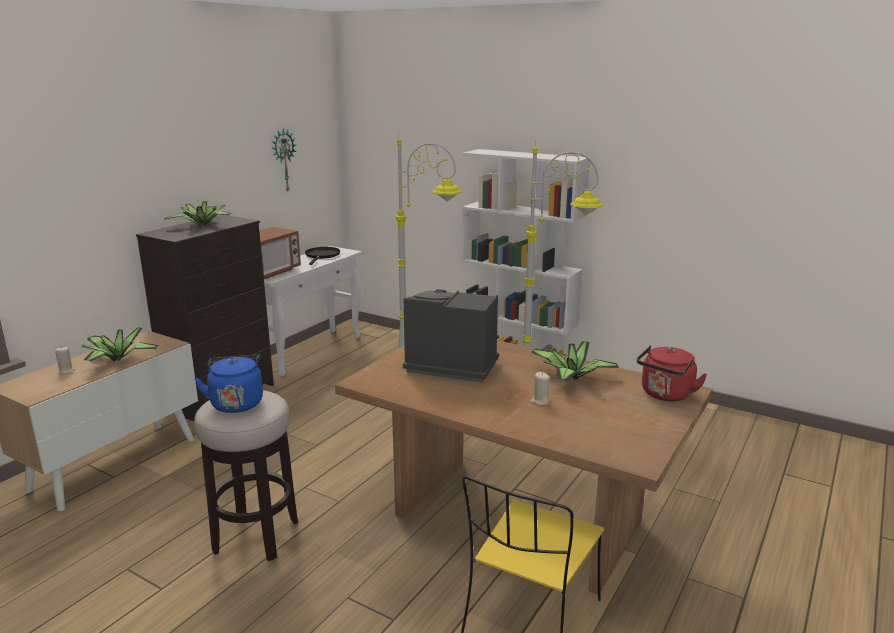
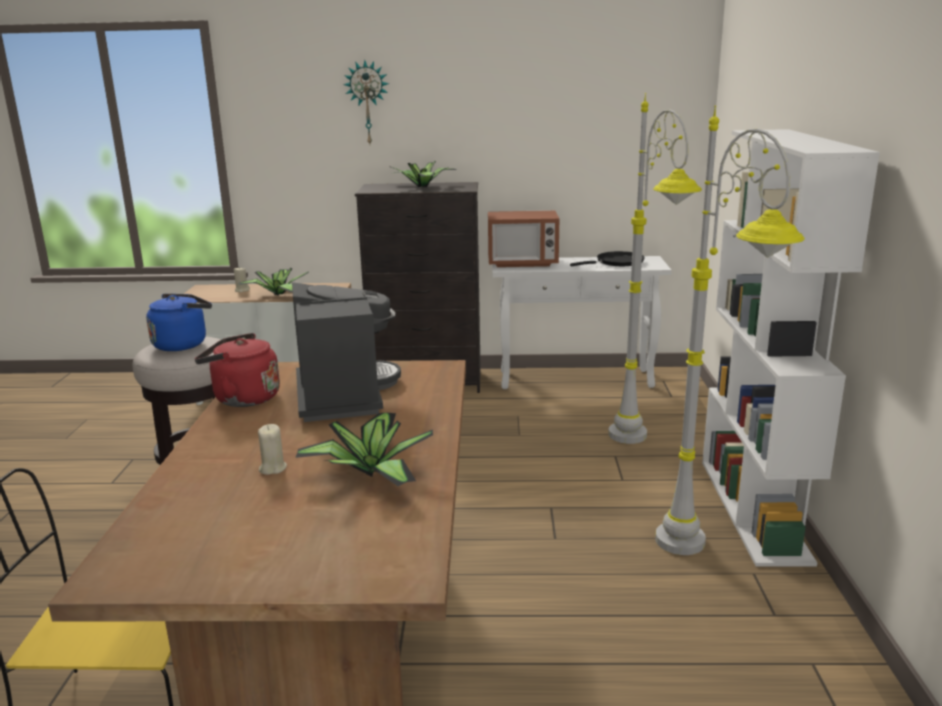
camera: 60 degrees right, 0 degrees up
(283, 160) = (593, 130): wall clock -> wall clock (367, 103)
(665, 395) = (369, 559): red kettle -> red kettle (242, 398)

